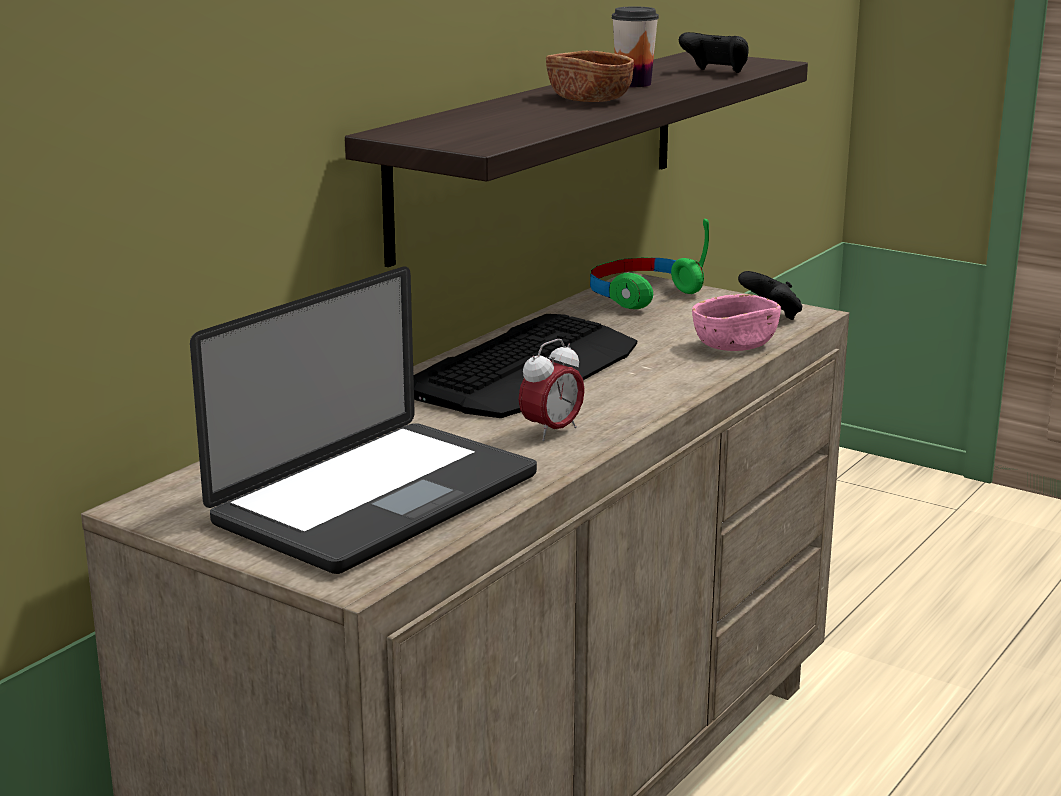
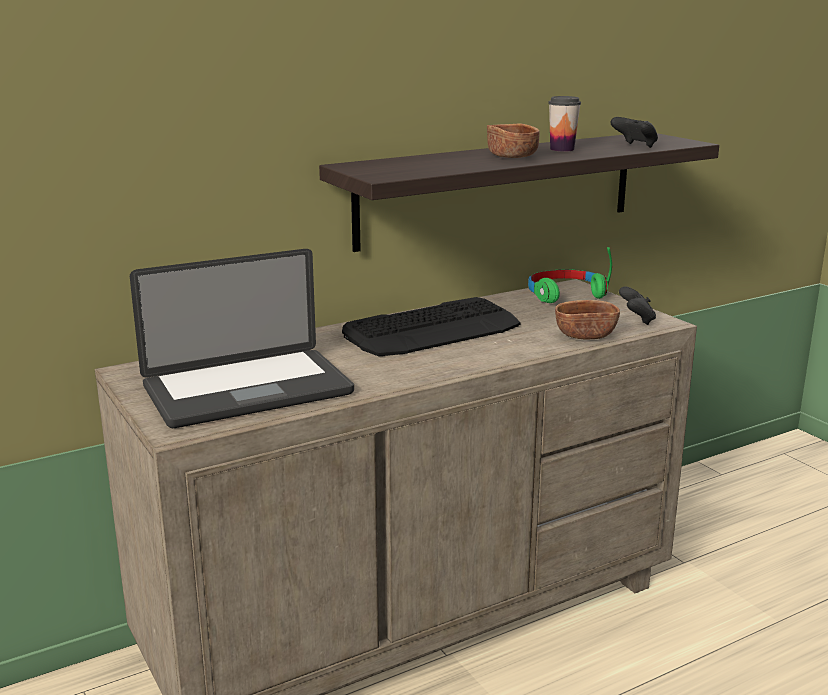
camera: 25 degrees right, 0 degrees up
(551, 431) = (398, 369): alarm clock -> none
(735, 345) = (586, 335): pink bowl -> brown bowl

